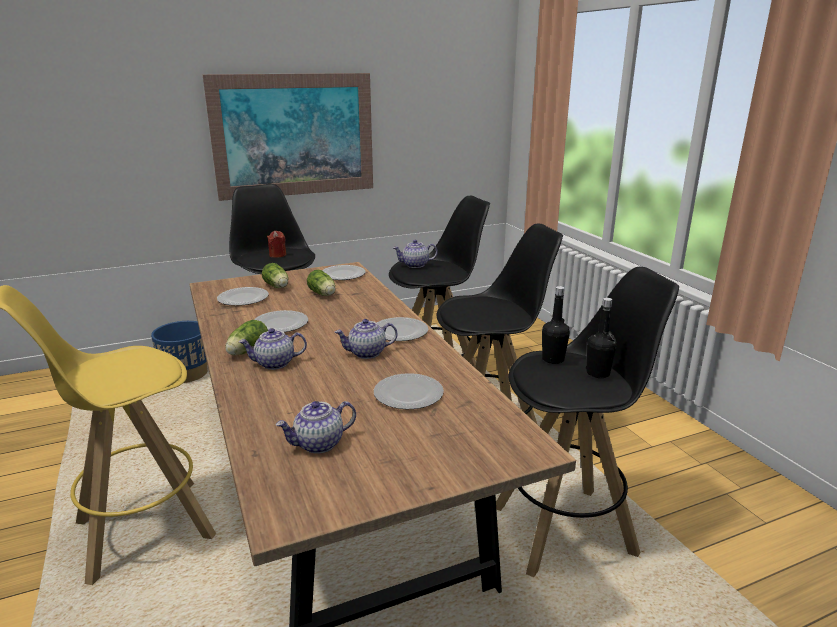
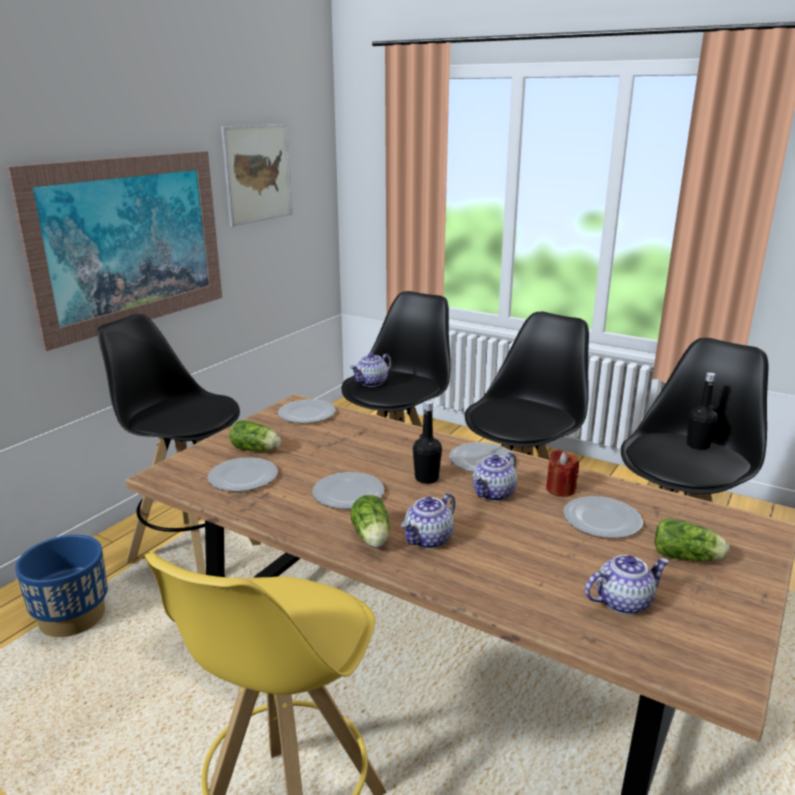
camera: 35 degrees left, 0 degrees up
(277, 255) = (188, 409): red candle -> red candle (560, 489)
(318, 444) = (623, 601): teapot -> teapot turned 135 degrees counterclockwise
(323, 294) = (328, 443): lettuce -> lettuce (688, 558)
(421, 94) = (258, 173): none -> picture
(553, 359) = (653, 444): black bottle -> black bottle (426, 478)

